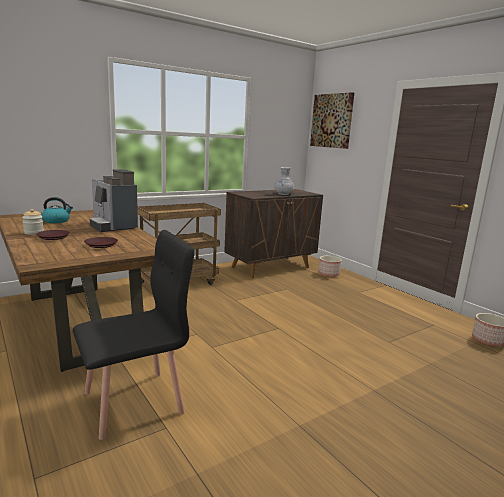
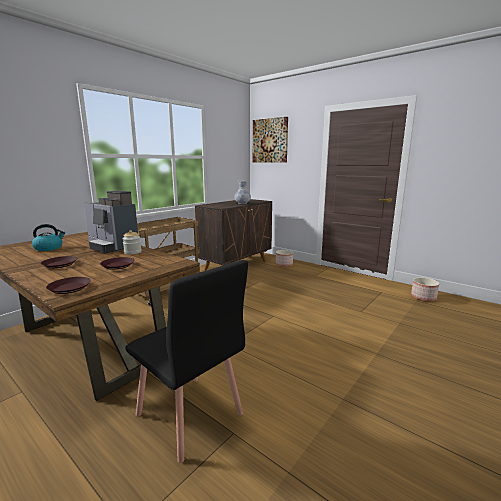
camera: 15 degrees left, 0 degrees up
(34, 232) = (33, 262): jar -> jar (132, 252)
(43, 258) = (69, 288): none -> brown plate
(134, 402) = (189, 415): black chair -> black chair turned 90 degrees clockwise

